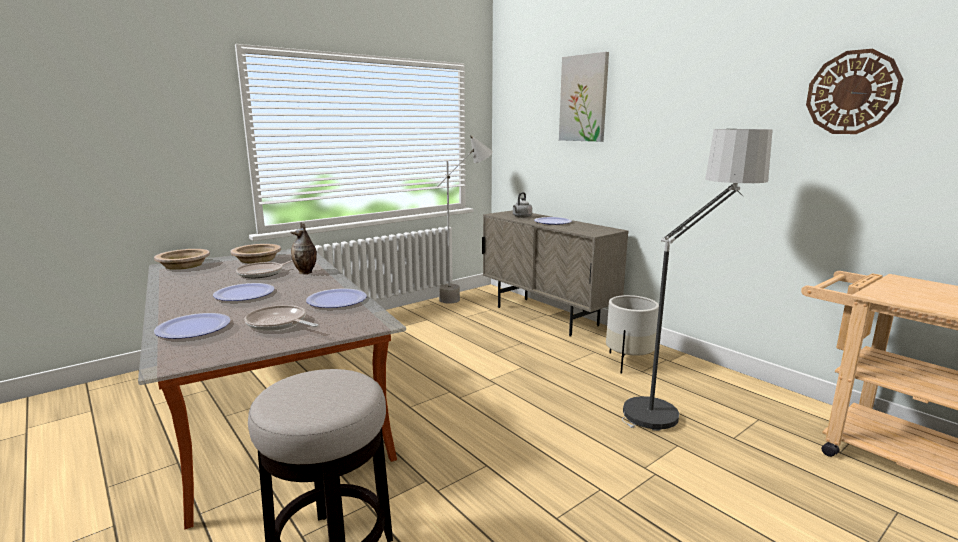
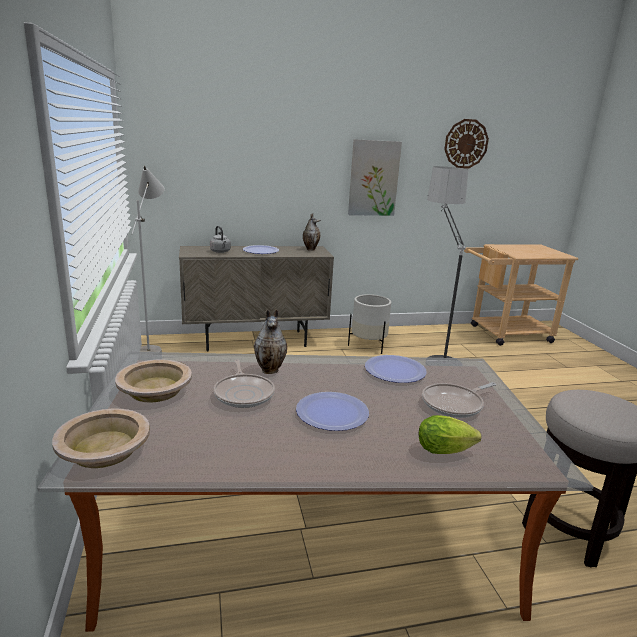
camera: 65 degrees left, 5 degrees up
(193, 327) = (447, 450): plate -> lettuce
(584, 98) = (266, 129): picture -> picture (373, 178)
(601, 229) = (310, 249): none -> vase

